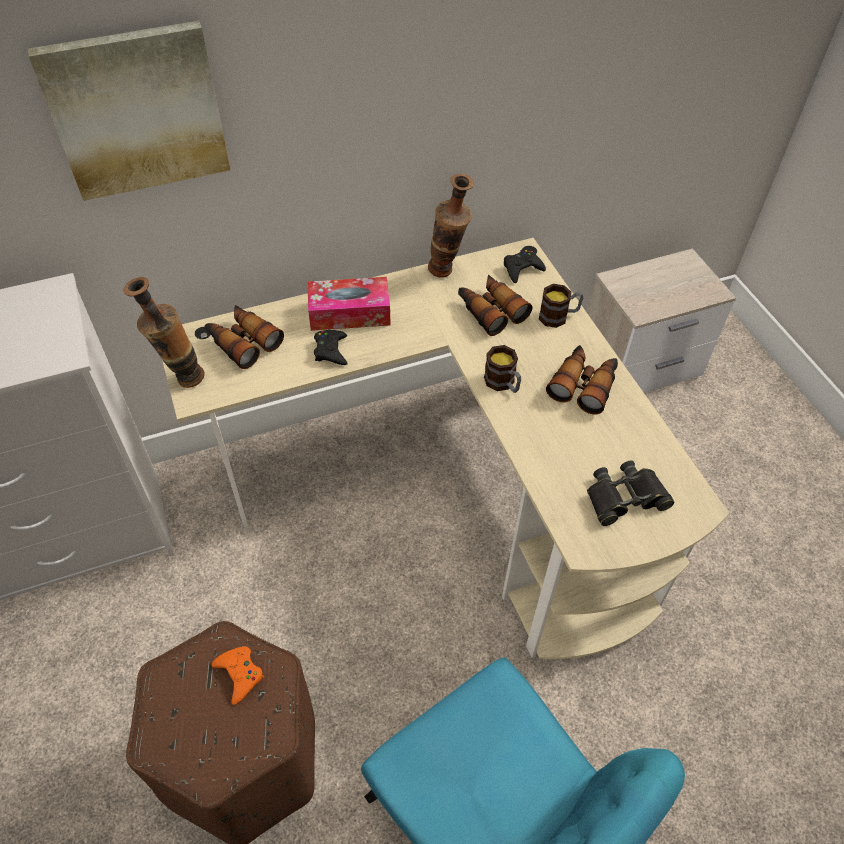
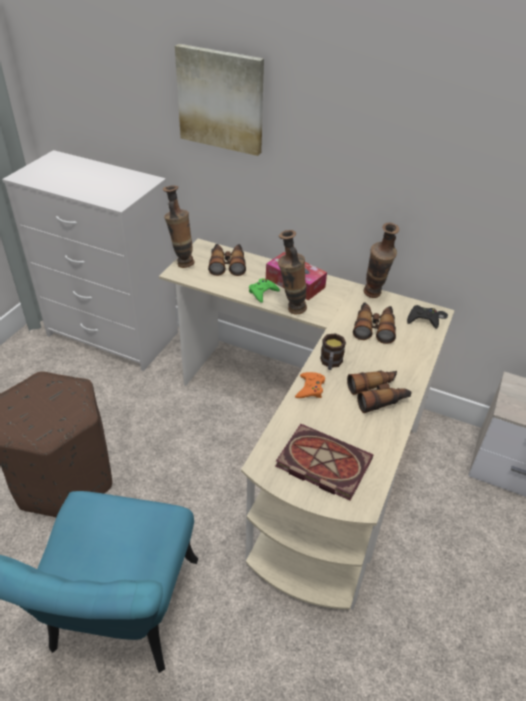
camera: 45 degrees right, 10 degrees down
(240, 674) = (66, 404): orange game controller -> orange game controller (310, 388)
(331, 351) = (262, 292): black game controller -> green game controller
(386, 350) = (290, 309): none -> vase
(559, 316) = (412, 355): mug -> none
(625, 498) = (321, 463): black binoculars -> book

